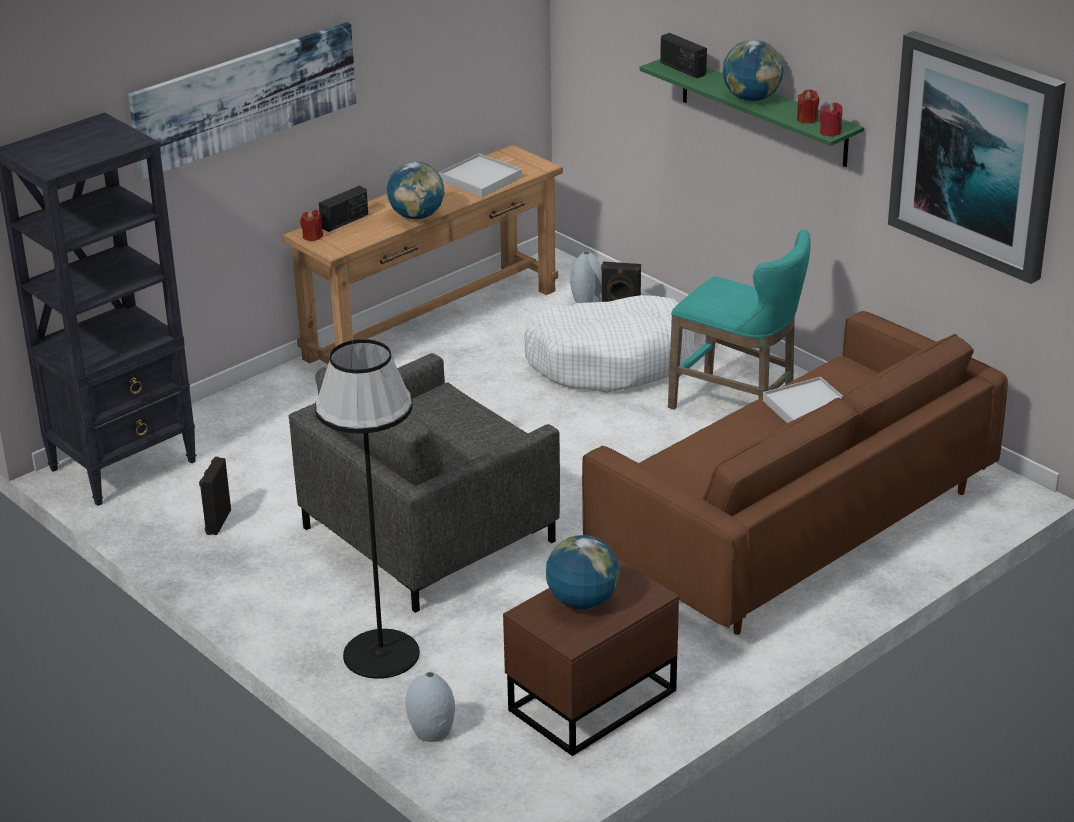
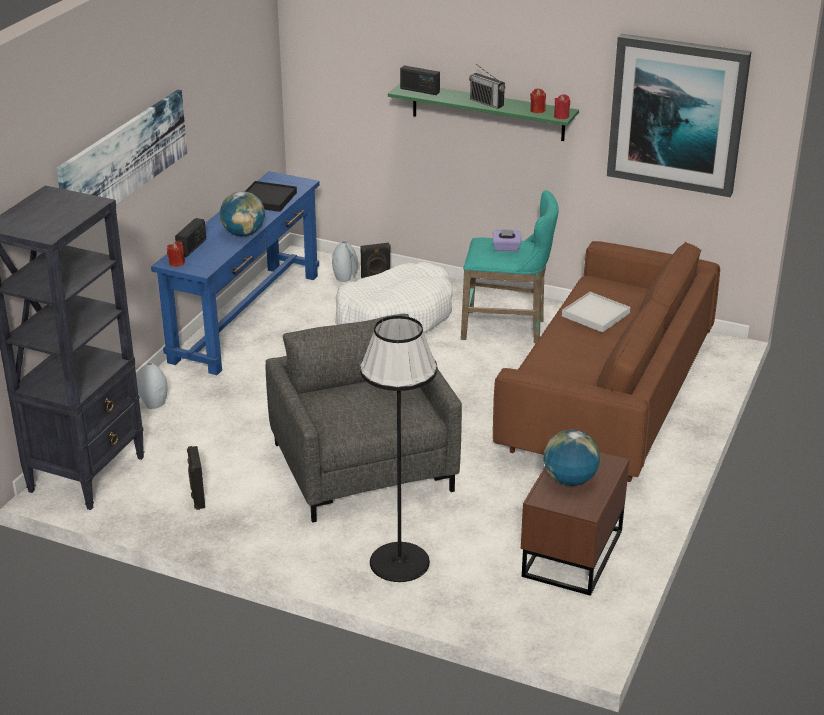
camera: 25 degrees left, 0 degrees up
(428, 534) = (363, 467): grey armchair -> grey armchair turned 135 degrees clockwise
(432, 324) = (246, 317): brown console table -> blue console table
(432, 732) = (481, 607): grey vase -> grey vase (154, 403)
(480, 179) = (267, 199): white tray -> black tray
(735, 297) = (506, 248): none -> purple tissue box
(751, 98) = (487, 102): globe -> radio

